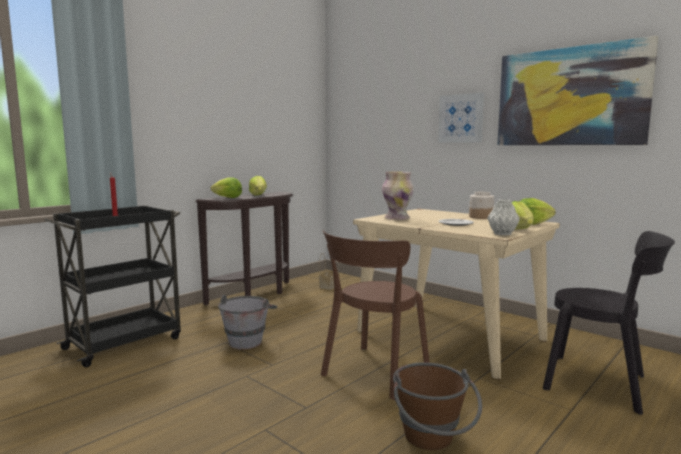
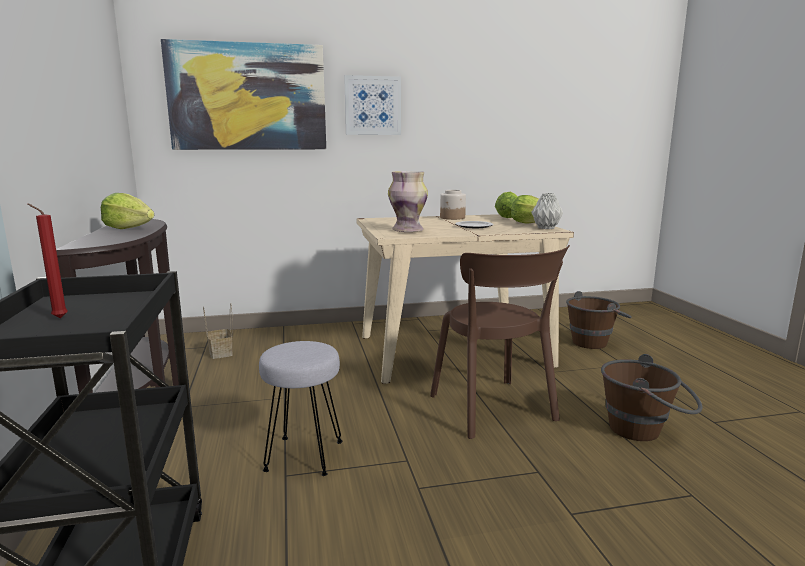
camera: 55 degrees left, 5 degrees up
(227, 197) = (103, 239): lettuce -> none
(248, 340) = (304, 455): grey bucket -> grey stool
(570, 97) = (488, 90): picture -> picture (248, 97)
(601, 384) = (595, 341): black chair -> brown bucket

